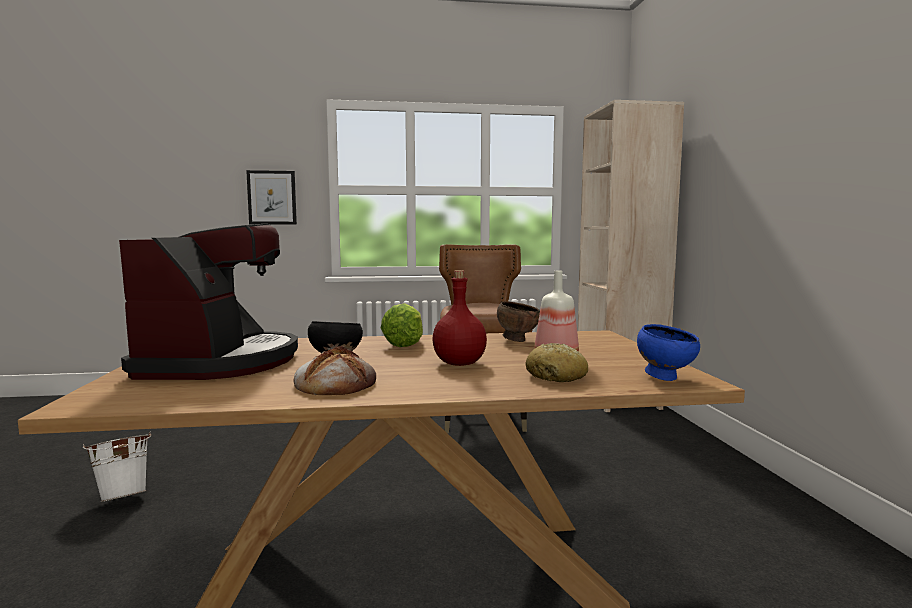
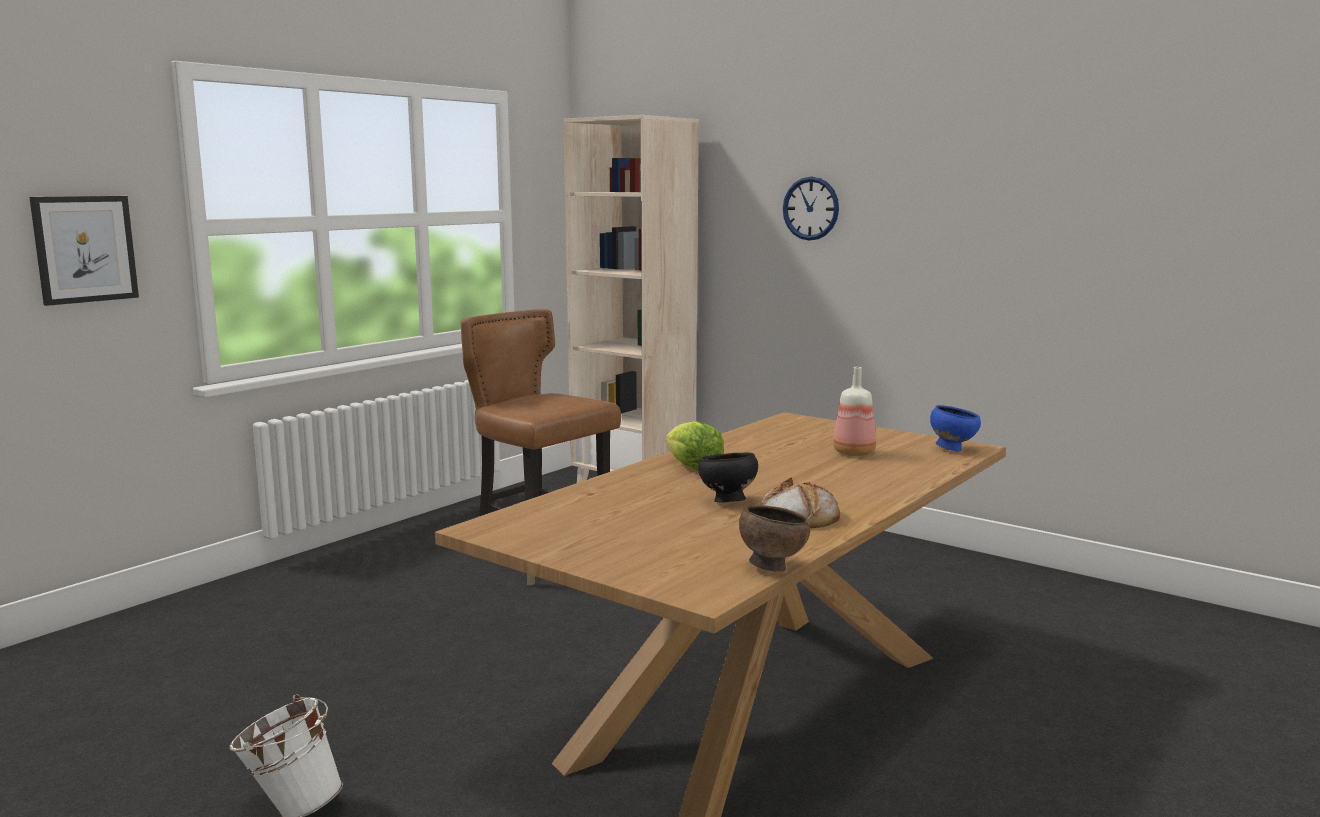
camera: 45 degrees left, 5 degrees up
(221, 362) = (623, 531): coffee machine -> none
(458, 363) = (806, 474): red bottle -> none
(517, 340) = (762, 440): brown bowl -> brown bowl (772, 567)
(556, 377) = (899, 466): bread -> none
(753, 161) = (810, 208): none -> wall clock

